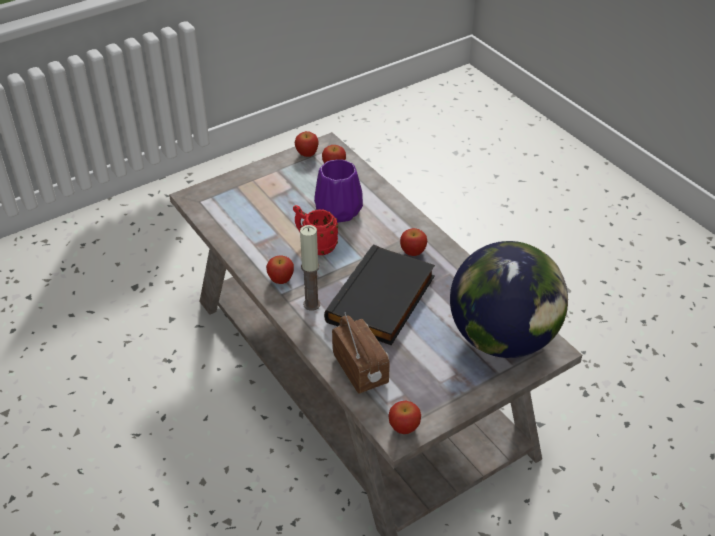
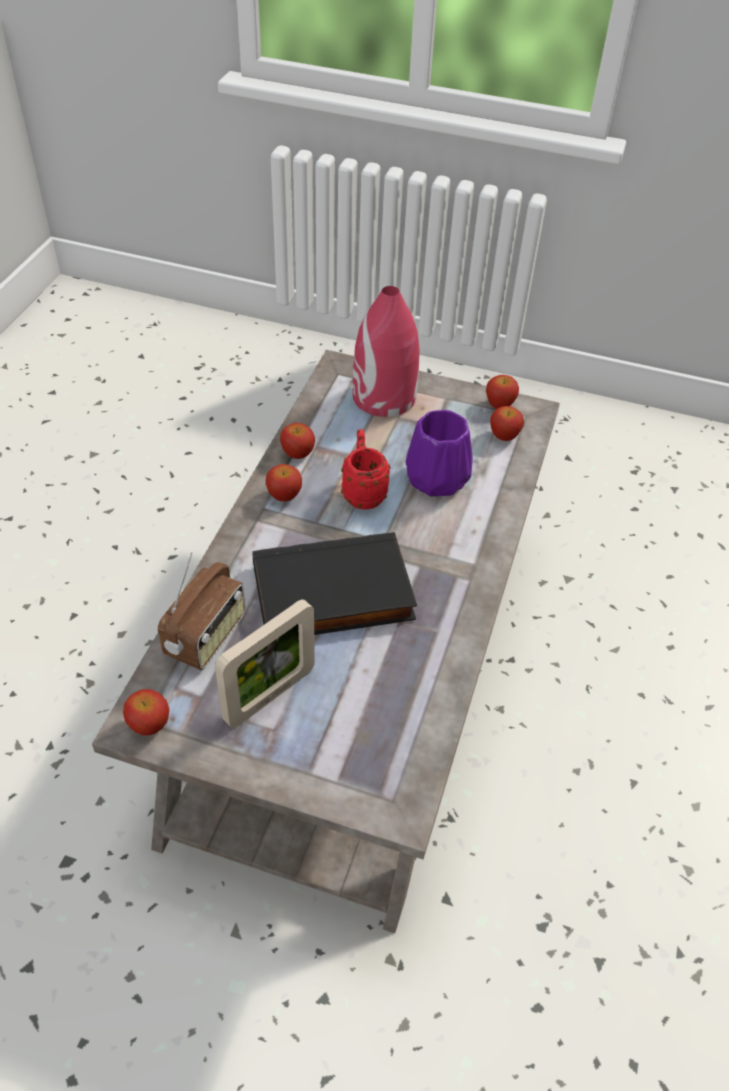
camera: 50 degrees right, 5 degrees up
(245, 194) = (384, 397): none -> red vase
(311, 304) = (270, 540): candle -> none
(413, 252) = (438, 578): apple -> apple (297, 453)
(431, 363) = (270, 695): none -> picture frame
(502, 339) = (372, 745): globe -> none

